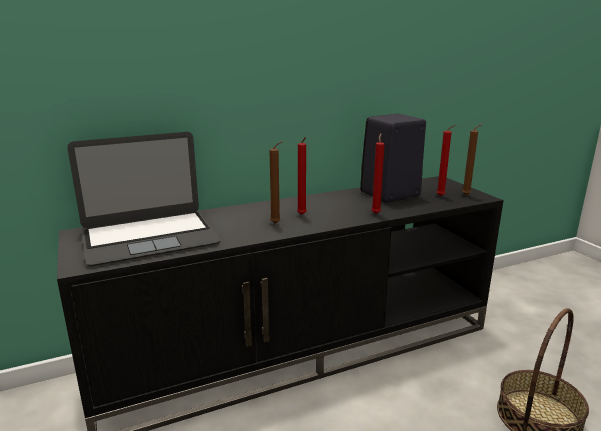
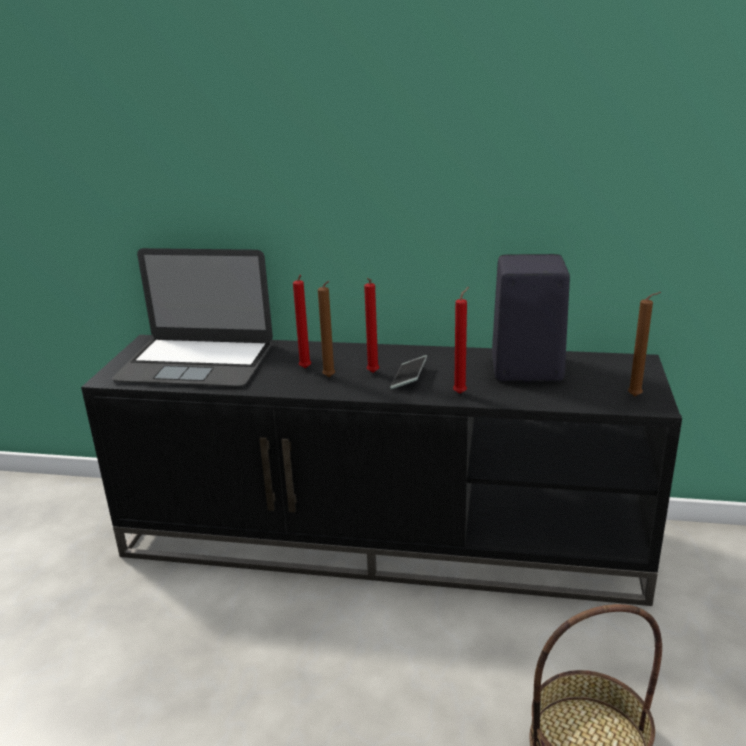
camera: 35 degrees right, 5 degrees up
(330, 212) = (409, 378): none -> phone
(442, 196) = (594, 389): red candle -> red candle (305, 369)

